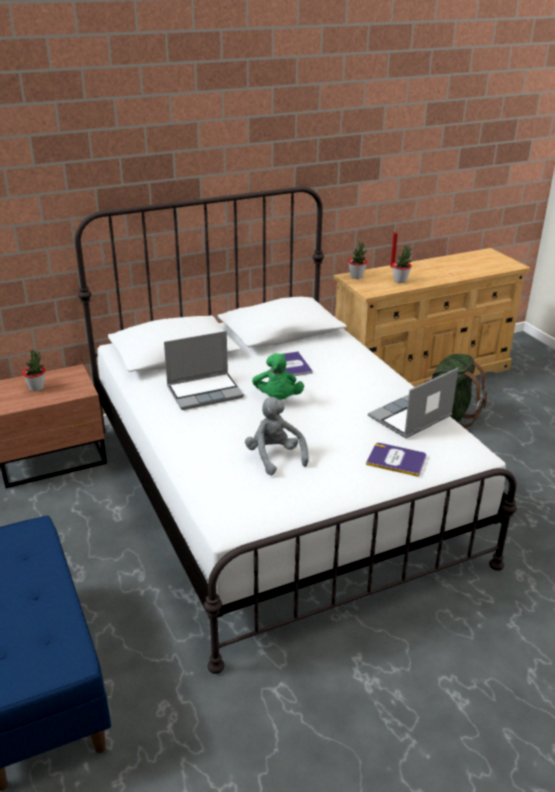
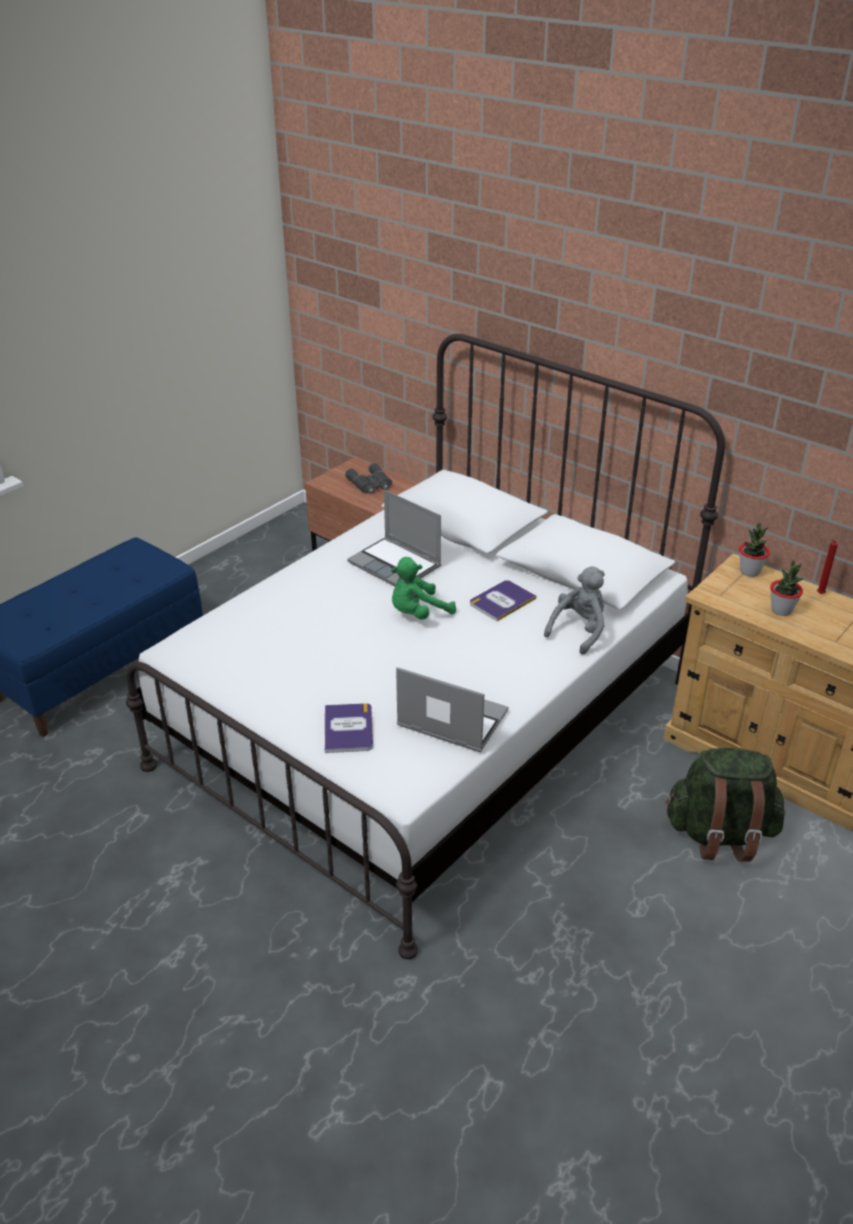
camera: 65 degrees right, 5 degrees up
(36, 388) = (370, 484): potted plant -> grey binoculars
(274, 457) = (301, 643): grey plush toy -> grey plush toy (579, 631)

